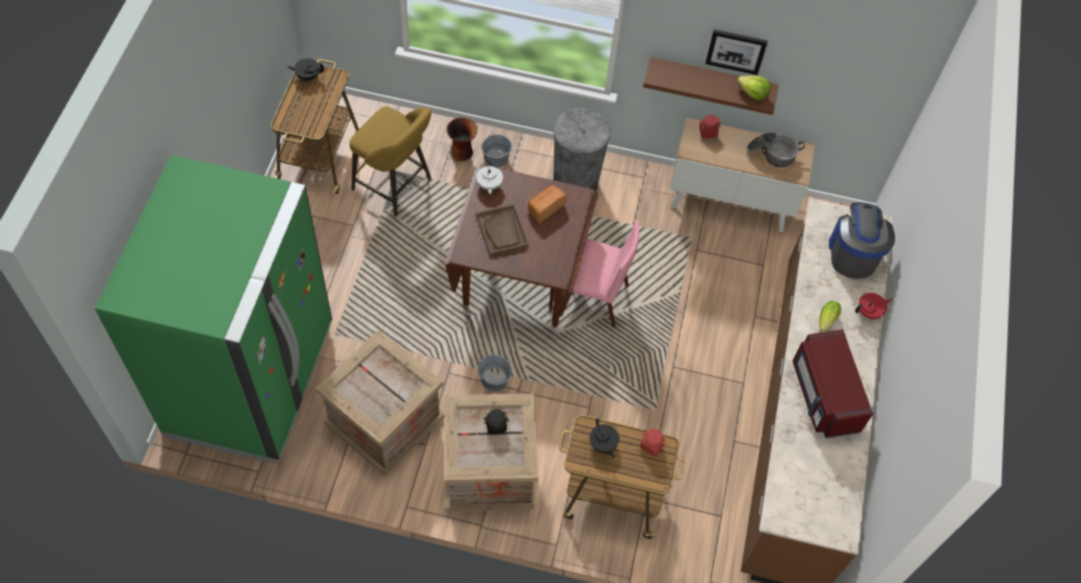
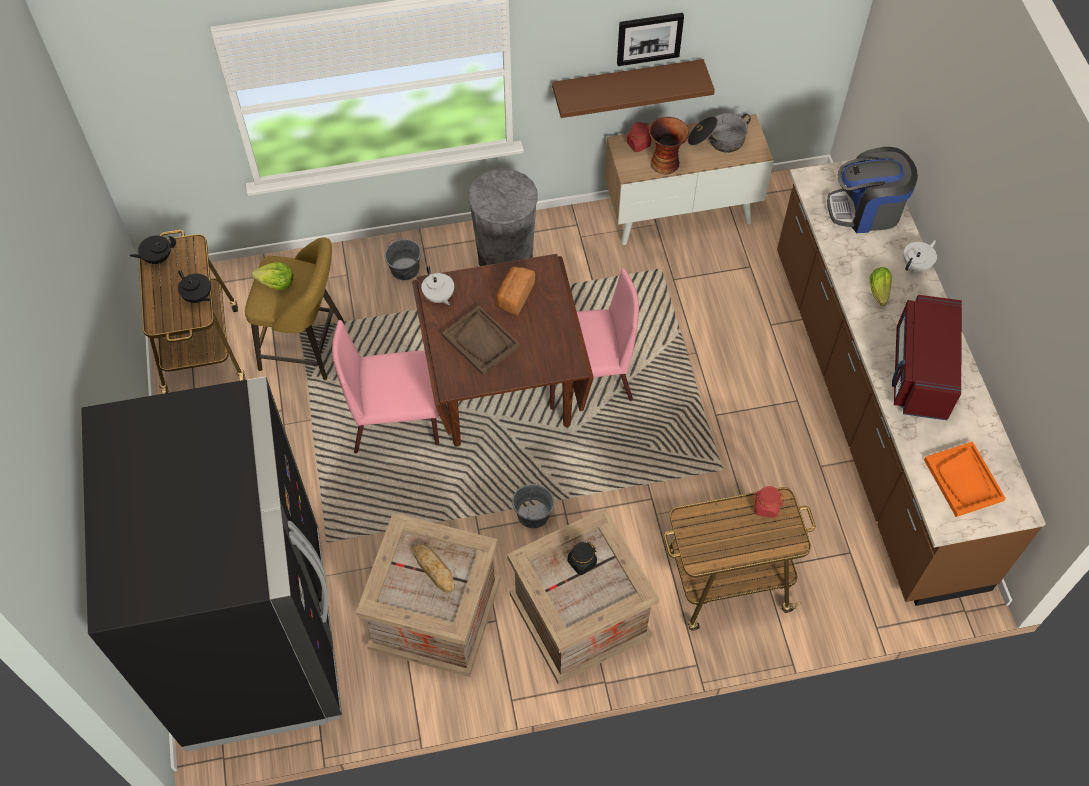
camera: 20 degrees left, 0 degrees up
(251, 380) = (257, 638): green fridge -> black fridge
(386, 383) = (434, 569): none -> bread
(431, 268) = (397, 421): none -> pink chair
(462, 152) = (362, 276): vase -> vase (665, 162)
(603, 444) = (714, 529): black teapot -> black teapot (198, 297)
(753, 93) = (682, 79): lettuce -> lettuce (276, 283)
(810, 491) = (963, 480): none -> orange tray
(823, 395) = (920, 372): red microwave -> red microwave turned 45 degrees clockwise
(852, 253) = (866, 210): coffee machine -> coffee machine turned 75 degrees counterclockwise
(869, 312) = (916, 265): red teapot -> white teapot

